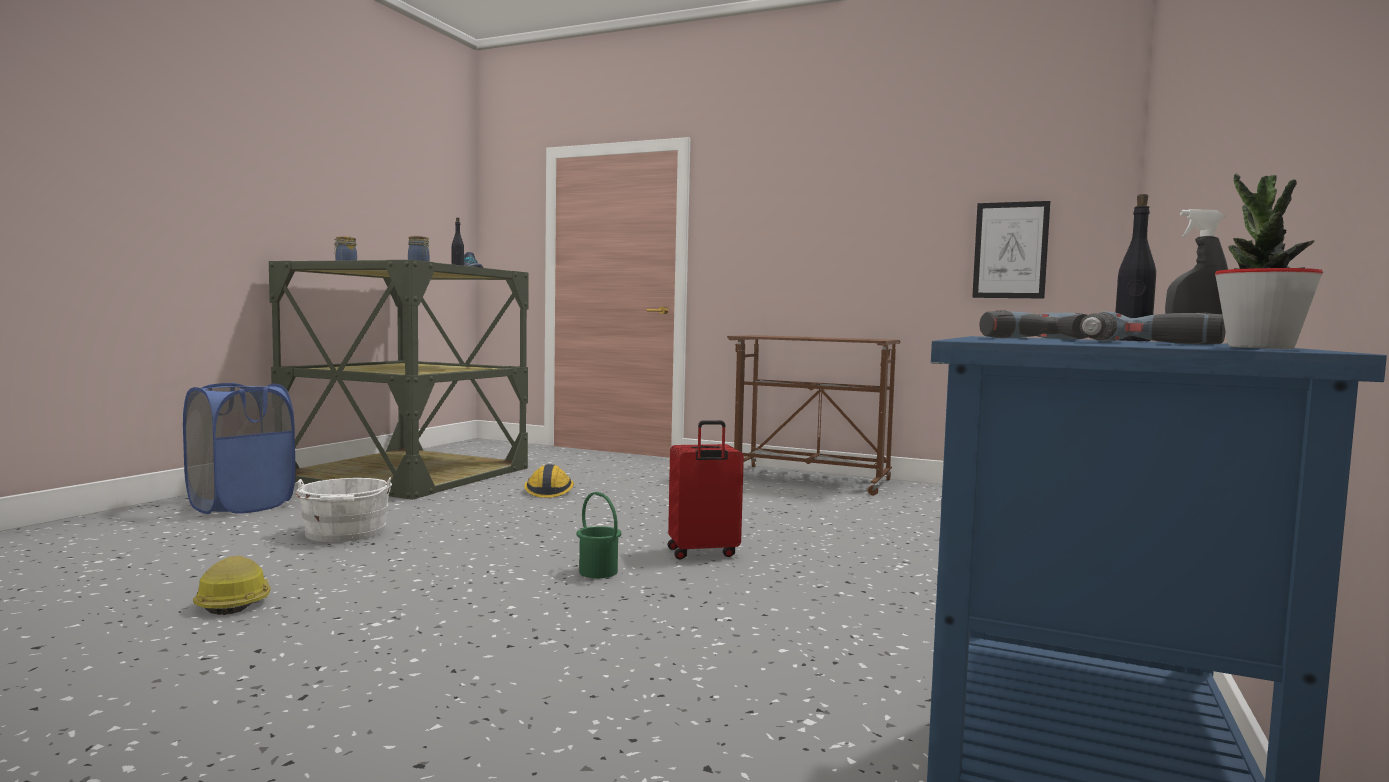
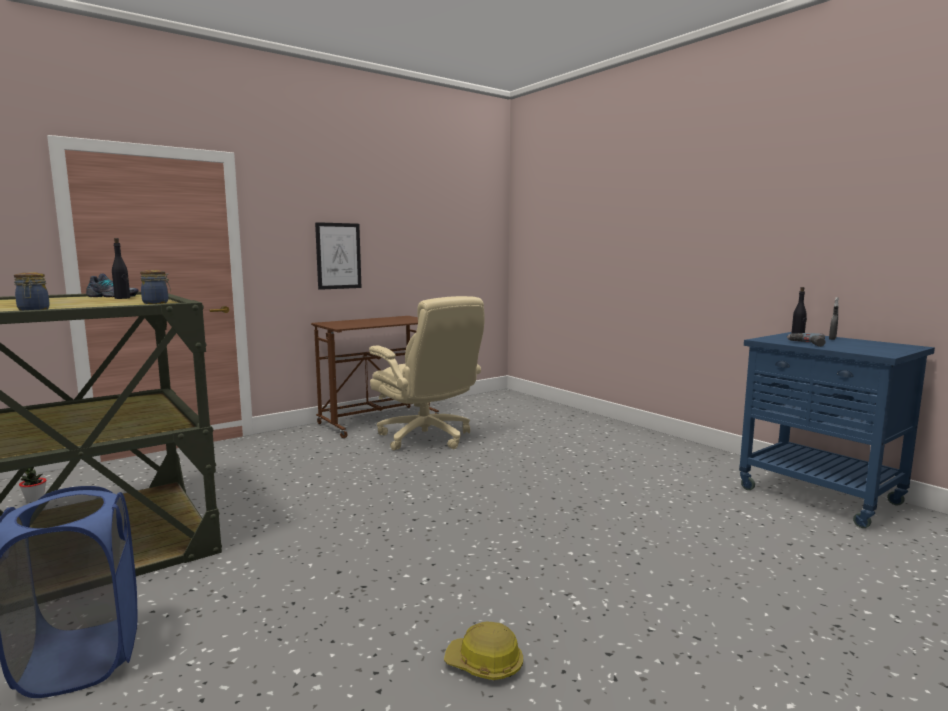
camera: 60 degrees left, 5 degrees up
(345, 533) = (312, 597): white bucket -> none
(549, 491) = (286, 494): hard hat -> none
(598, 572) = (521, 516): green bucket -> none
(703, 553) = (509, 482): red suitcase -> none
(789, 503) = (427, 439): none -> beige office chair
(1010, 250) = (459, 256): picture -> picture (338, 256)
(1149, 343) = (861, 344): power drill -> none
(1260, 347) = (899, 345): potted plant -> potted plant (35, 500)

